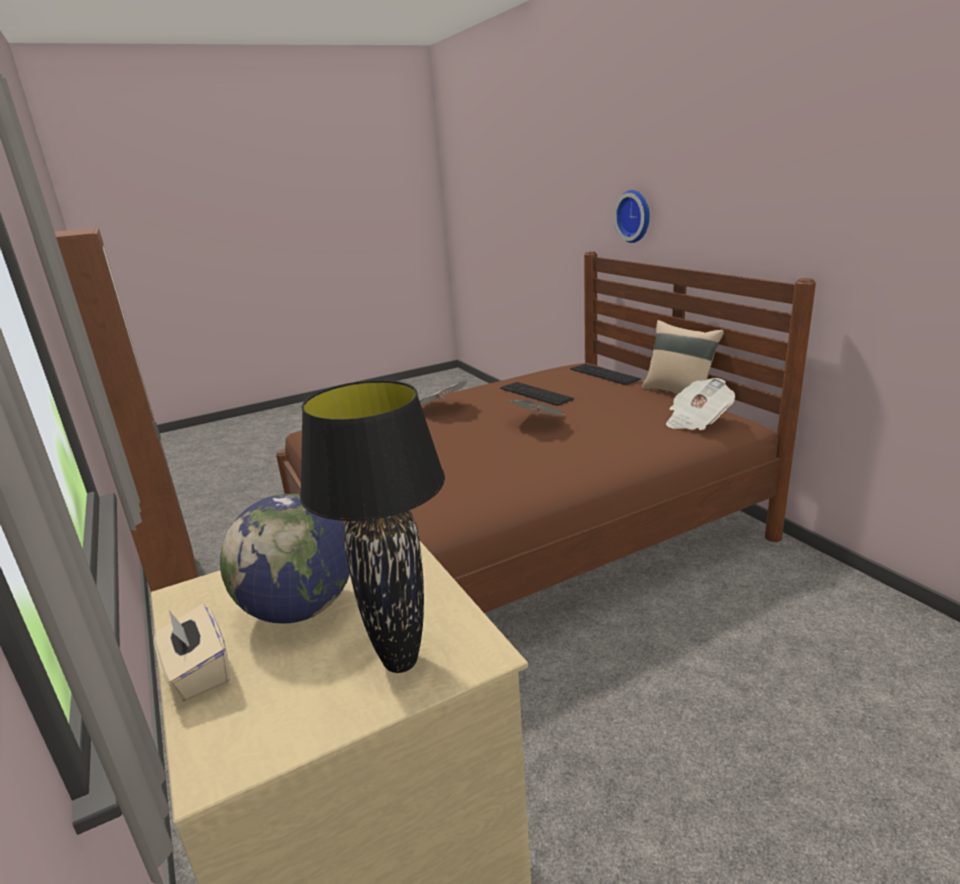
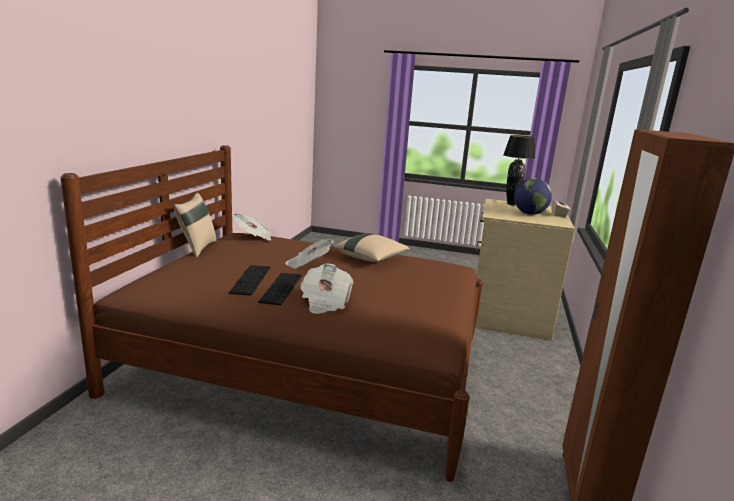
camera: 140 degrees left, 5 degrees down
(511, 465) = (371, 258): none -> beige pillow
(604, 374) = (170, 271): keyboard -> keyboard (281, 288)
(635, 216) = (98, 125): wall clock -> none

